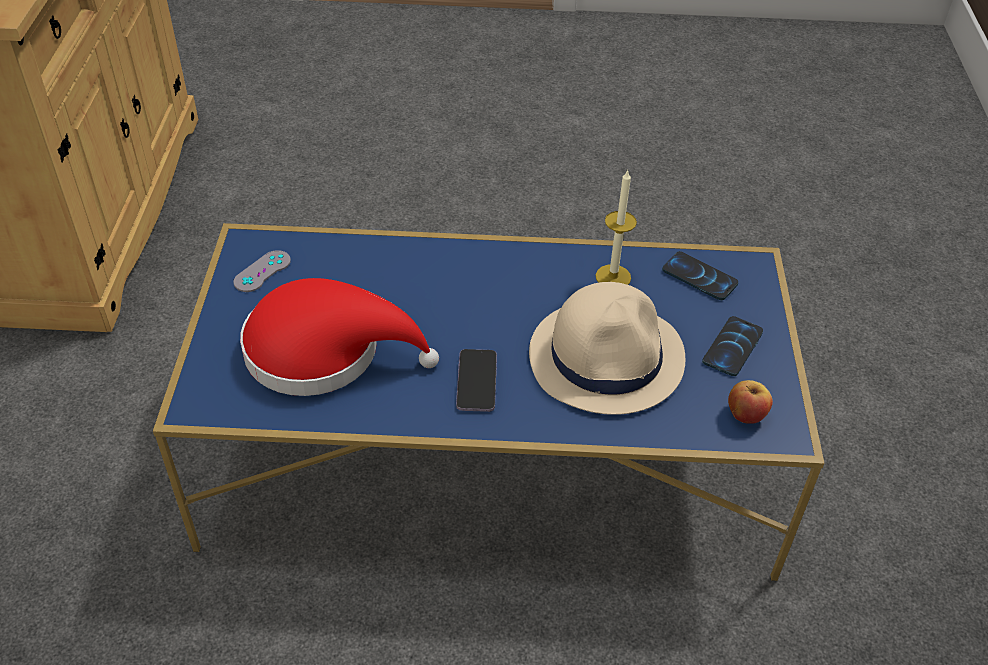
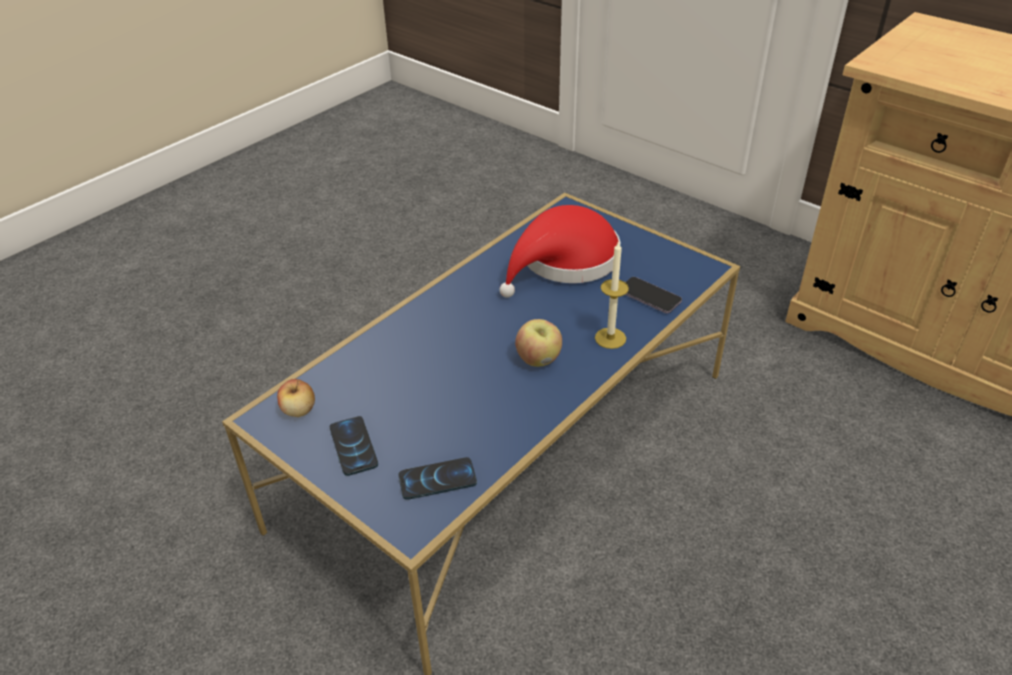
camera: 130 degrees right, 5 degrees down
(262, 271) = (667, 264): grey game controller -> none
(476, 382) = (471, 307): phone -> phone (649, 297)
(503, 291) = (539, 359): none -> apple
(607, 357) = (423, 375): beige hat -> none
(613, 277) = (493, 427): candle -> candle (610, 338)

